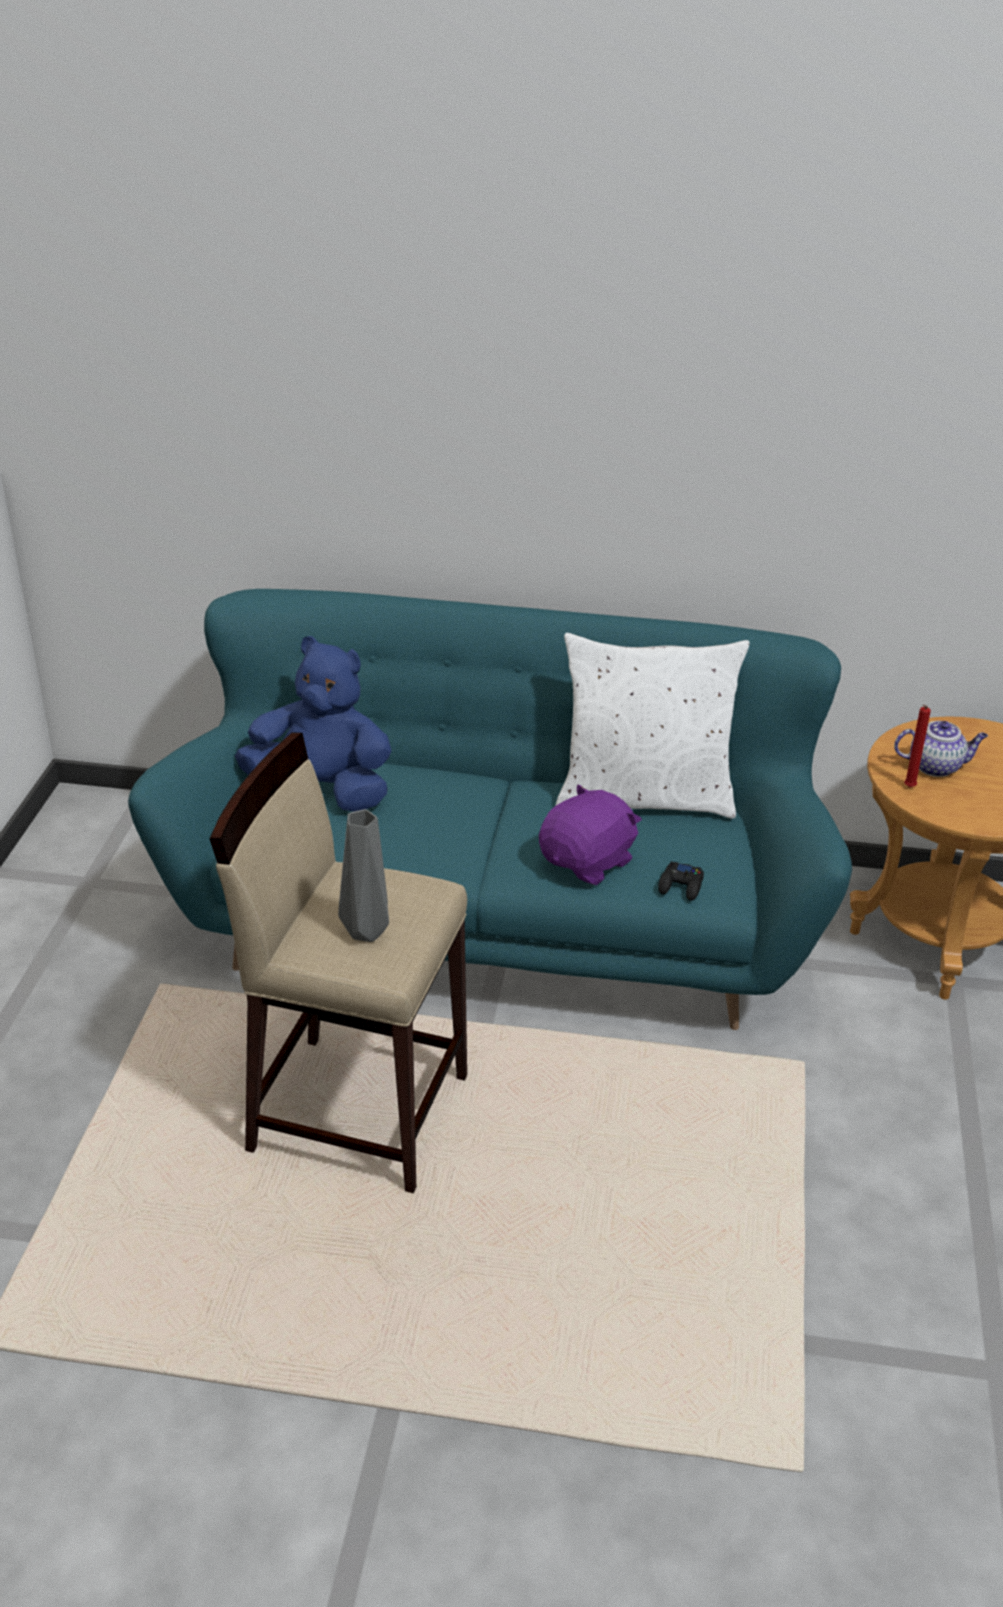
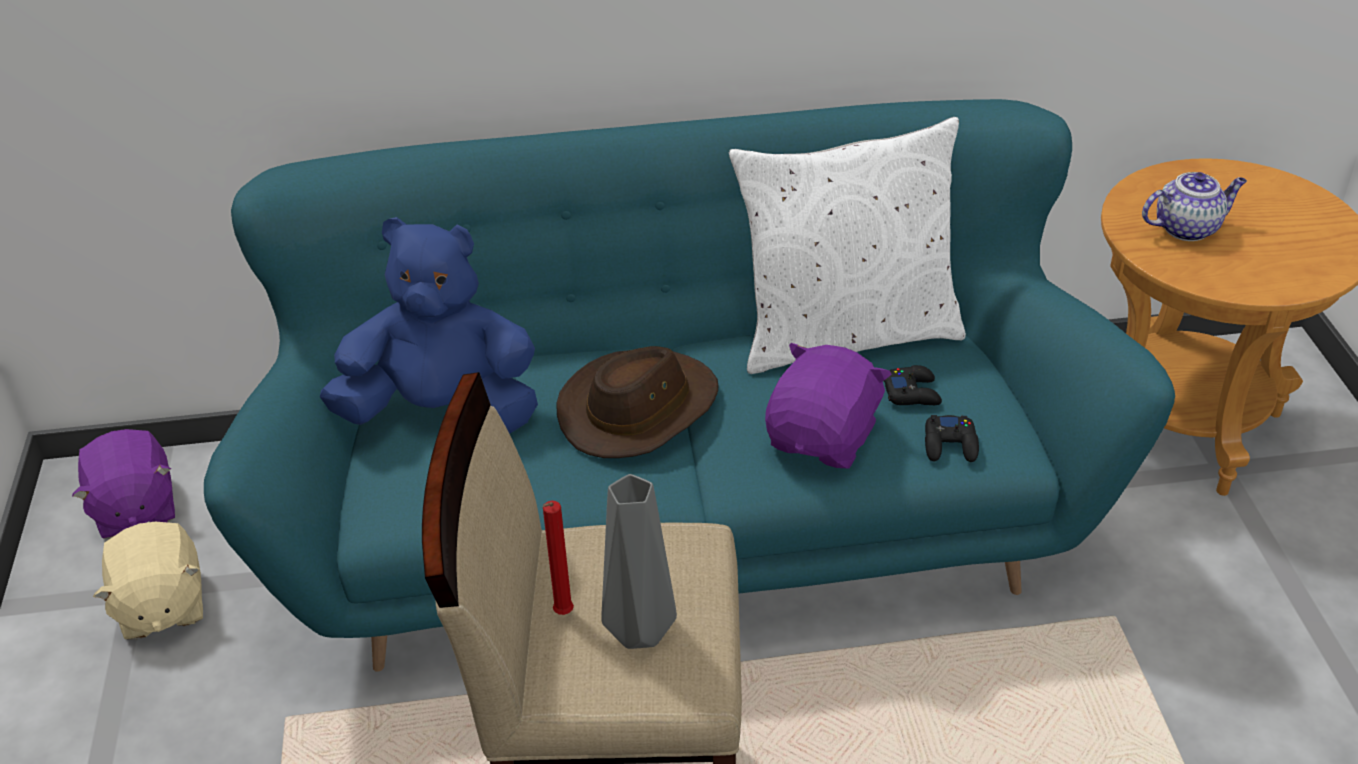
camera: 15 degrees left, 5 degrees up
(103, 895) = (161, 606): none -> beige plush toy
(109, 828) = (134, 509): none -> purple plush toy
(462, 814) = (639, 408): none -> brown hat
(672, 846) = (912, 392): none -> black game controller
(908, 788) = (1173, 262): red candle -> red candle (562, 615)

